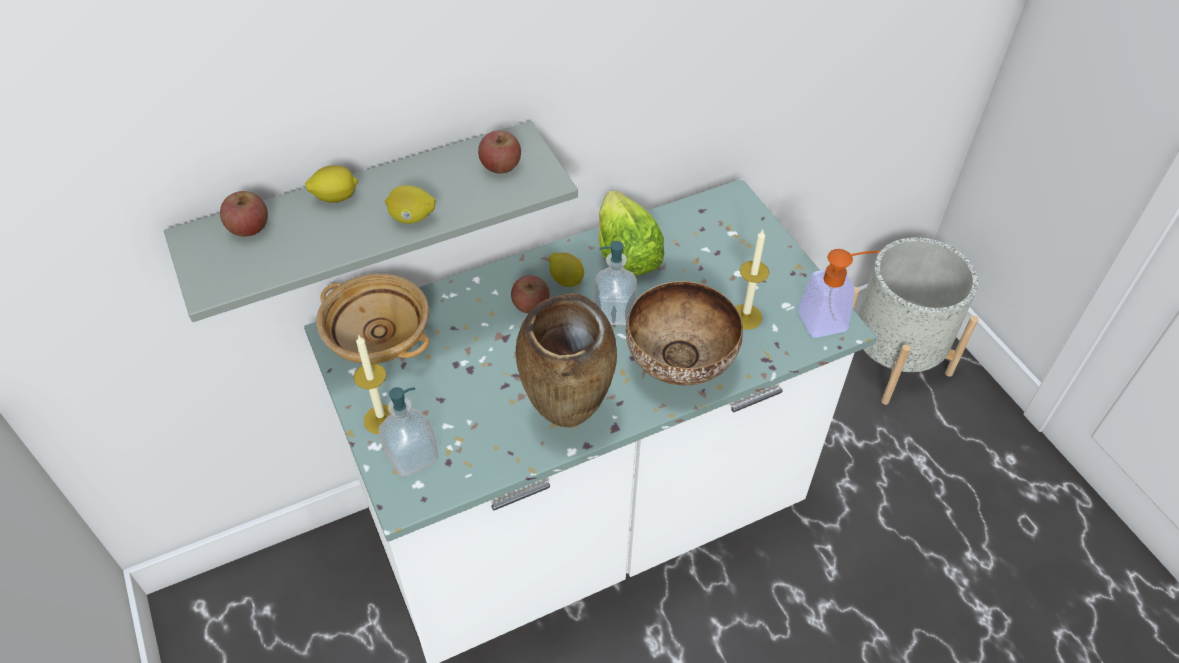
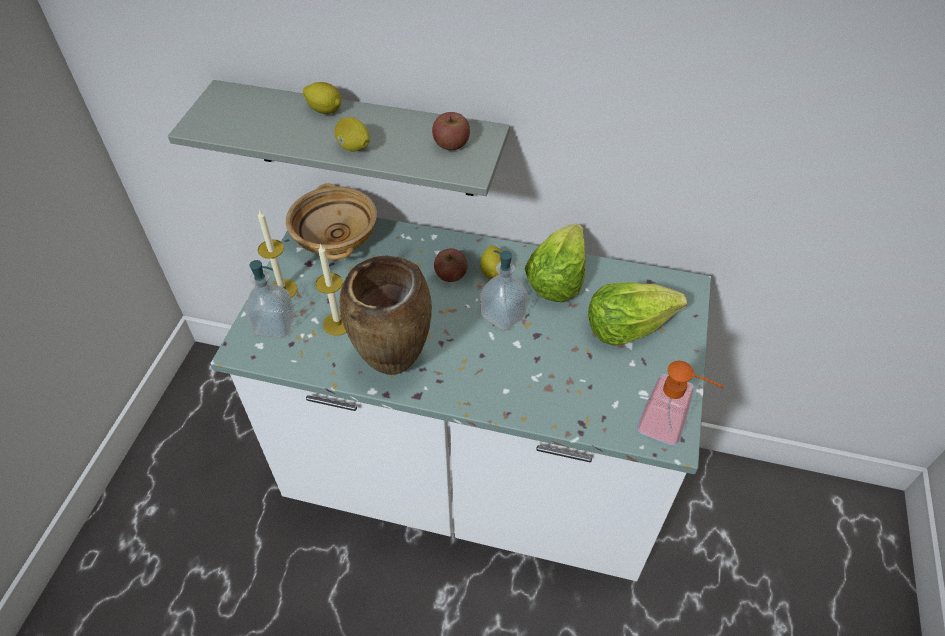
camera: 40 degrees right, 0 degrees up
(249, 228) = (256, 102): apple -> none
(678, 367) = (507, 384): bowl -> none
(721, 258) = (627, 325): none -> lettuce
(745, 316) = (600, 381): candle -> candle (338, 323)
(892, 359) = (830, 531): grey planter -> none

